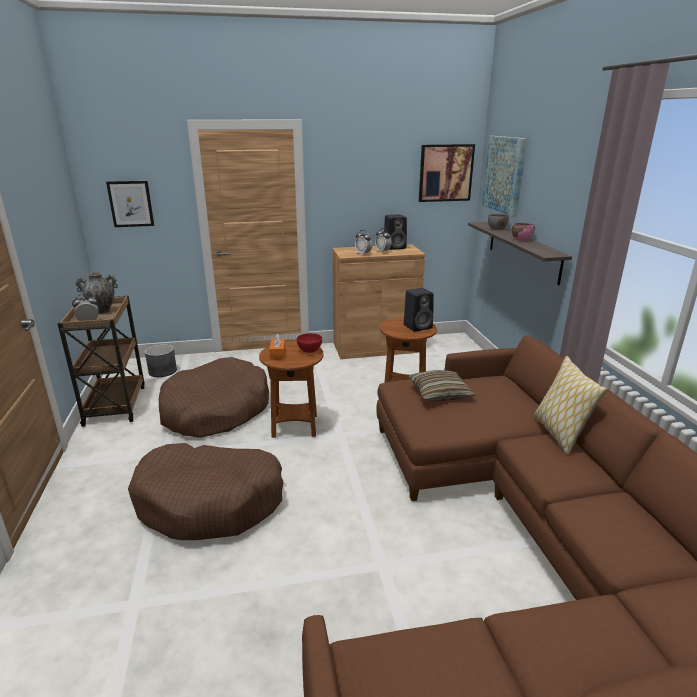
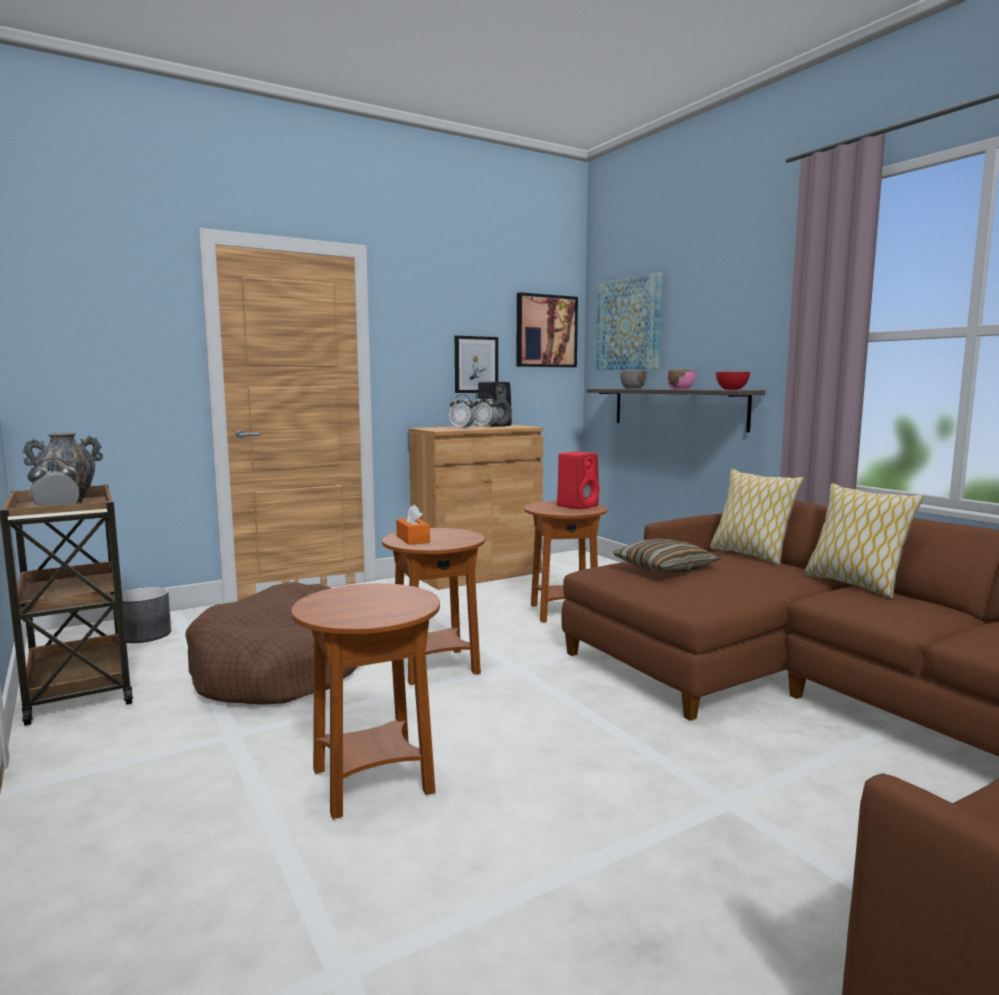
camera: 20 degrees left, 15 degrees down
(131, 204) = (94, 350): picture -> picture (476, 364)
(210, 502) = (372, 782): brown dog bed -> brown side table
(309, 350) = (458, 533): red bowl -> red bowl (731, 389)
(418, 326) = (578, 506): black speaker -> red speaker
(517, 387) = (750, 555): none -> pillow

